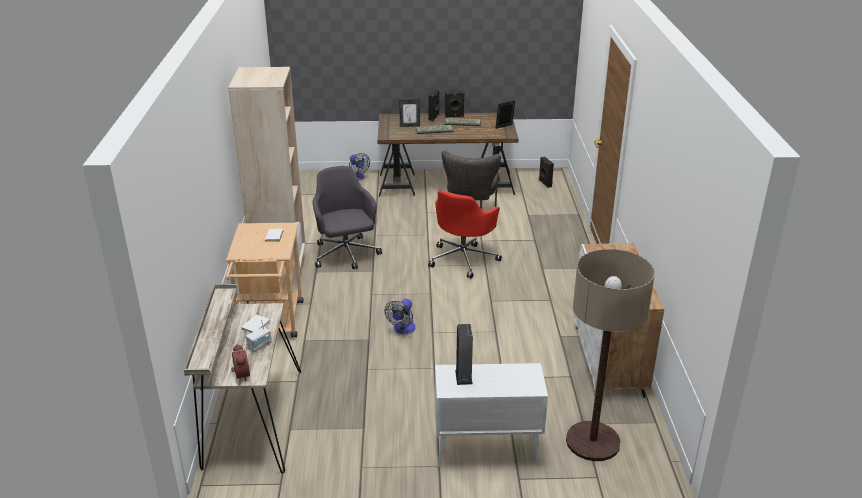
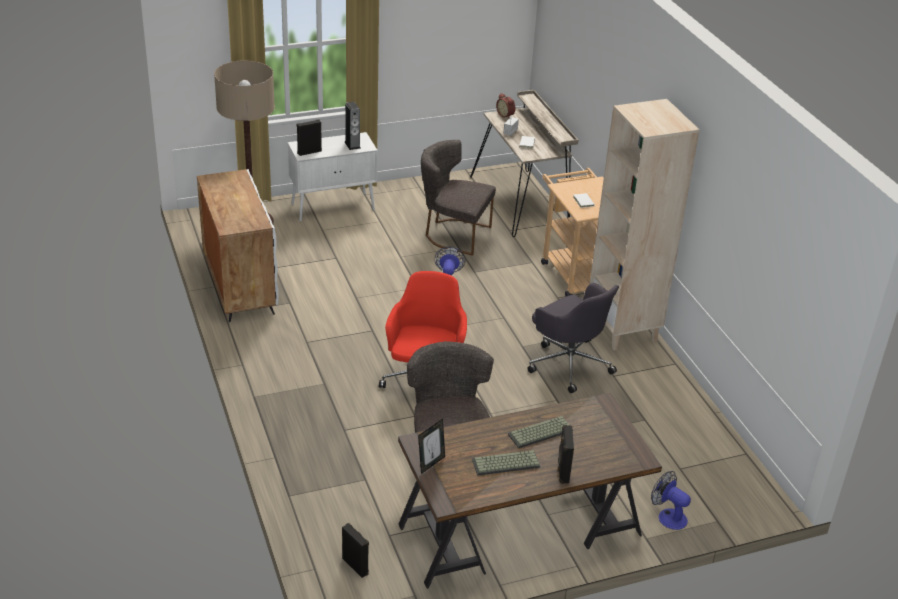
camera: 160 degrees right, 5 degrees up
(362, 386) = (453, 234): none -> grey chair
(409, 125) = (587, 438): picture frame -> none
(454, 116) = (530, 481): black speaker -> black speaker (309, 152)

